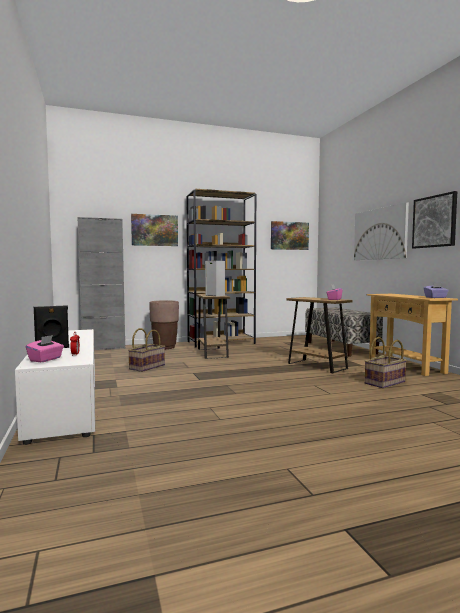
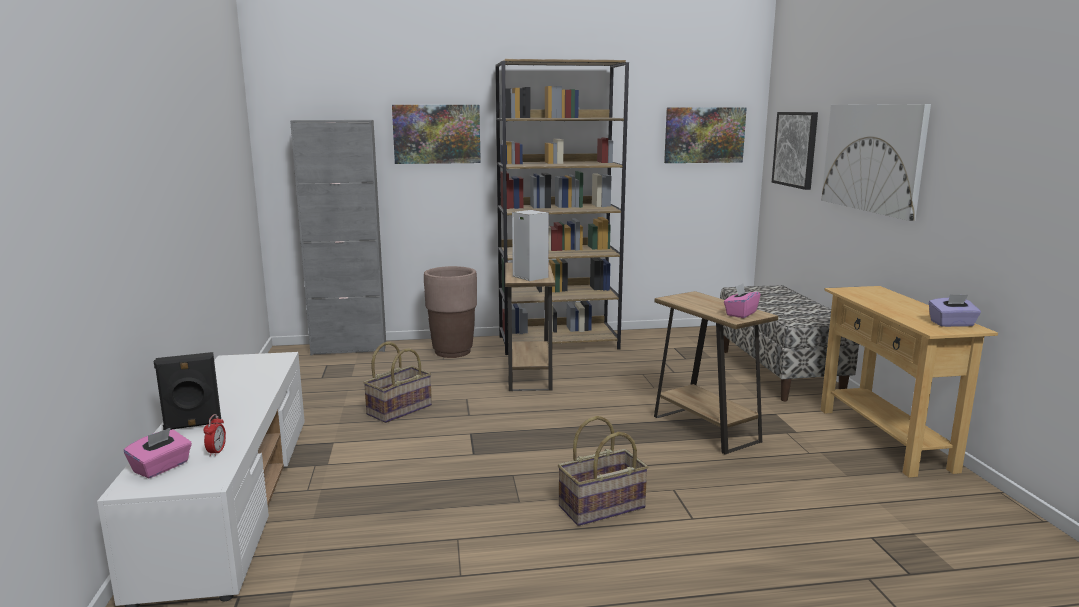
camera: 10 degrees right, 10 degrees up
(385, 383) = (815, 494): basket -> basket (602, 508)
(434, 221) = (975, 157): picture -> picture (795, 149)

